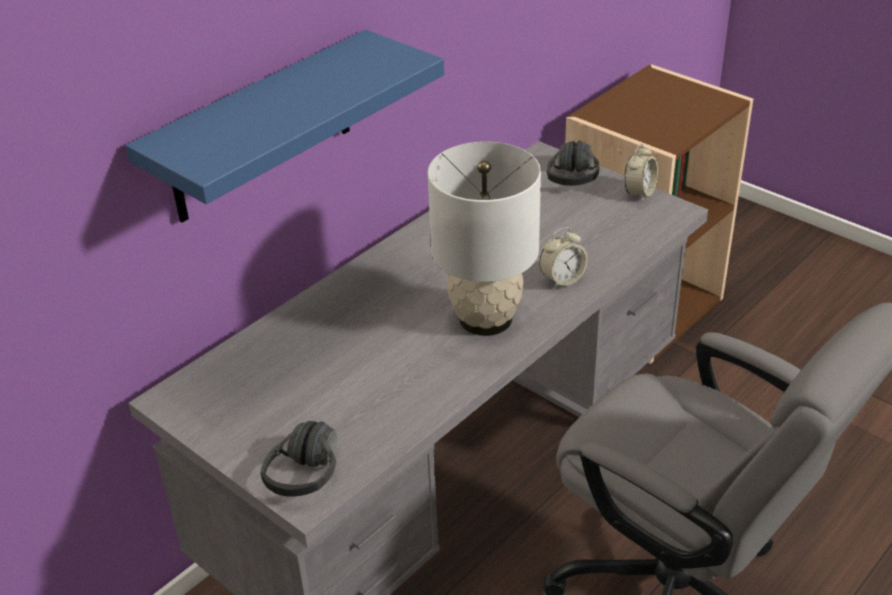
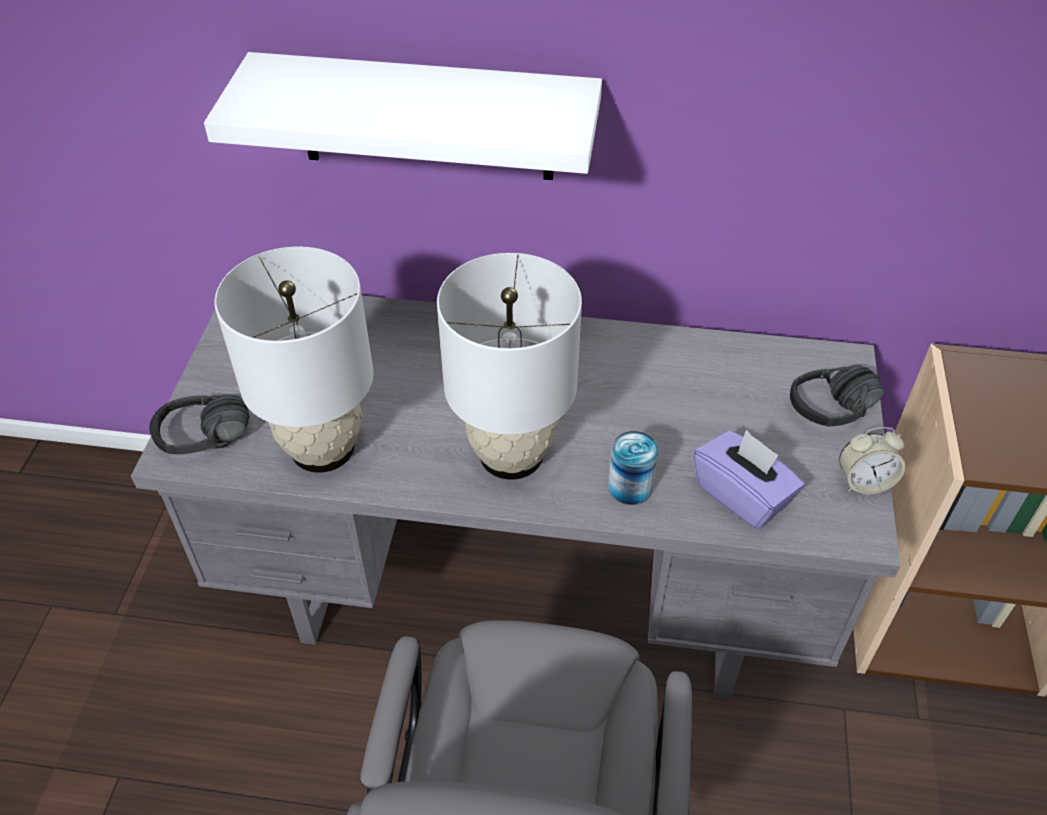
camera: 55 degrees right, 10 degrees up
(261, 129) = (426, 118): blue shelf -> white shelf
(387, 409) = (323, 448): none -> white table lamp
(562, 279) = (630, 486): alarm clock -> can
(609, 239) = (742, 495): none -> purple tissue box

